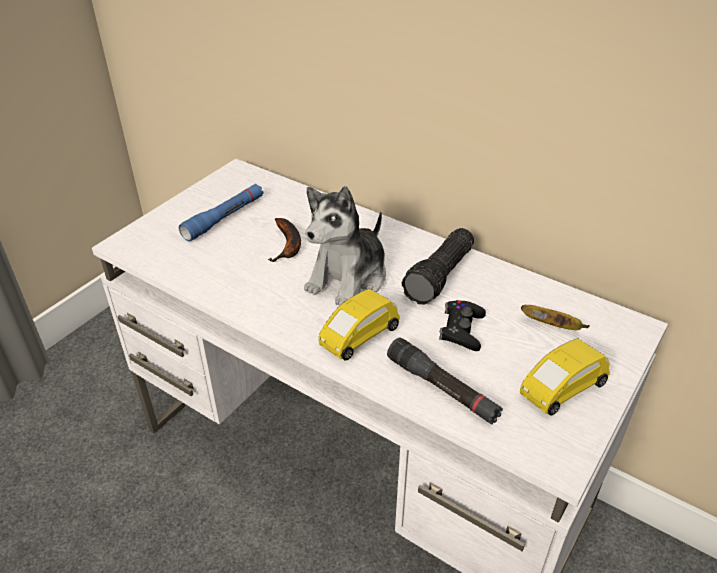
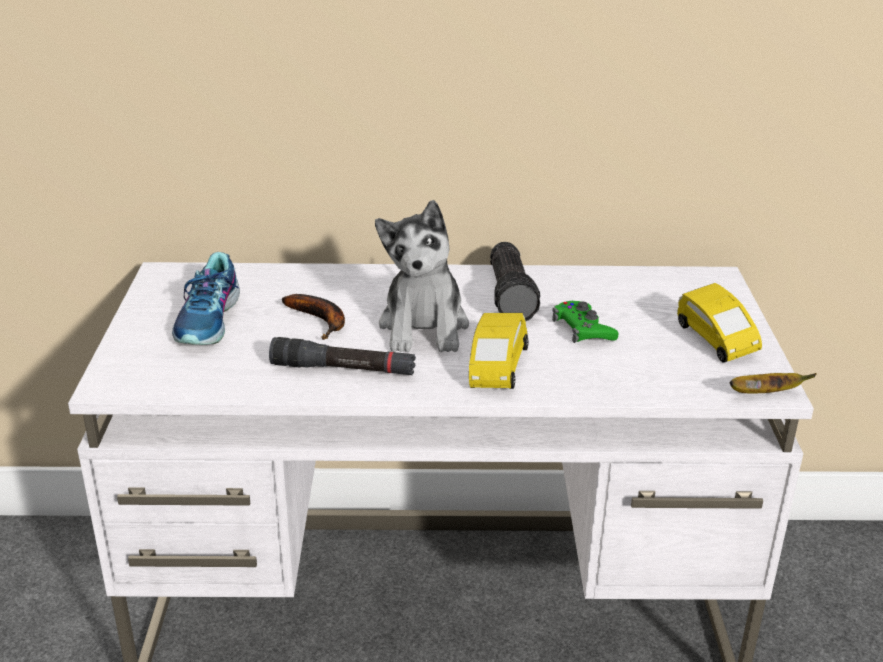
camera: 35 degrees left, 10 degrees down
(224, 218) = (210, 320): blue flashlight -> shoe
(442, 388) = (621, 378): black flashlight -> black flashlight (343, 369)
(462, 330) = (583, 329): black game controller -> green game controller
(552, 325) = (653, 299): banana -> banana (765, 393)
(560, 389) = (714, 341): yellow toy car -> yellow toy car turned 45 degrees counterclockwise

